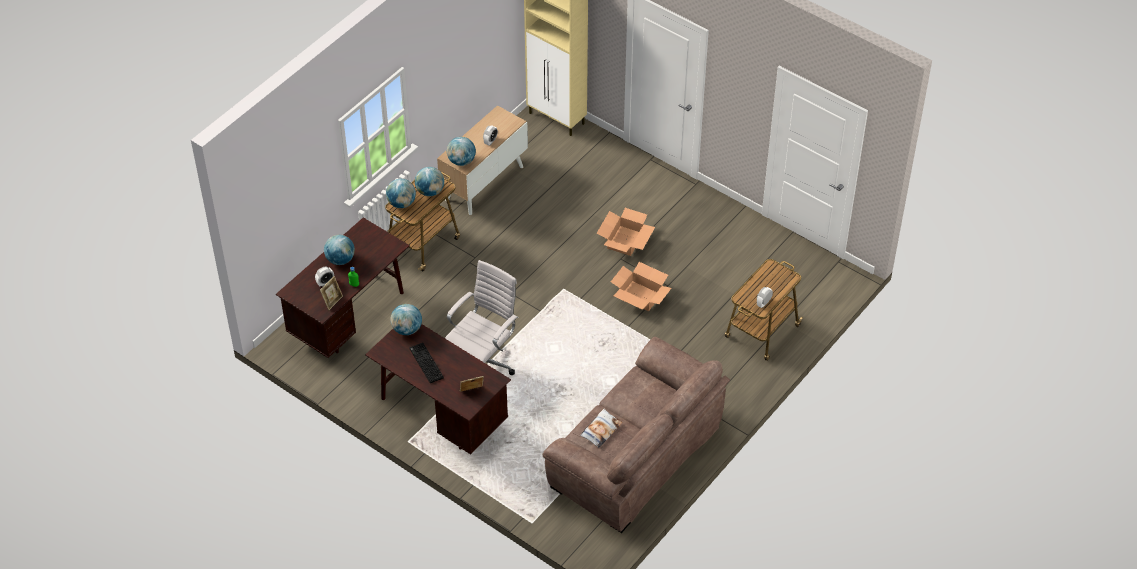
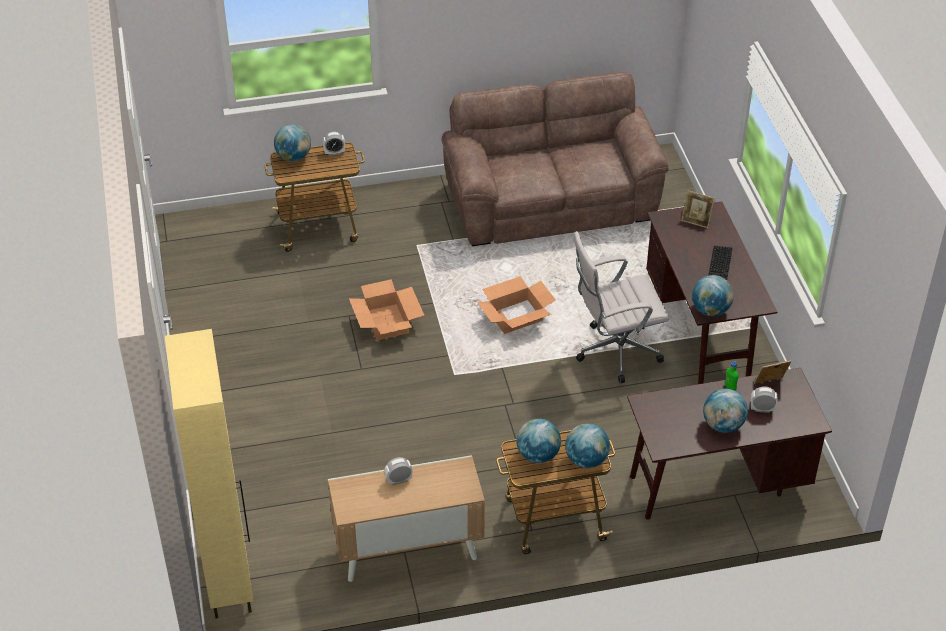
camera: 140 degrees left, 5 degrees down
(461, 161) = (460, 476): globe -> globe (293, 157)
(601, 430) = (591, 167): pillow -> none
(625, 241) = (334, 383): cardboard box -> cardboard box (516, 317)

